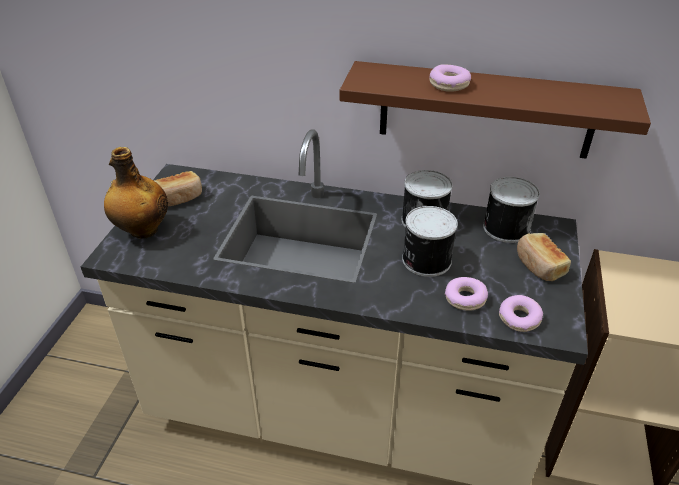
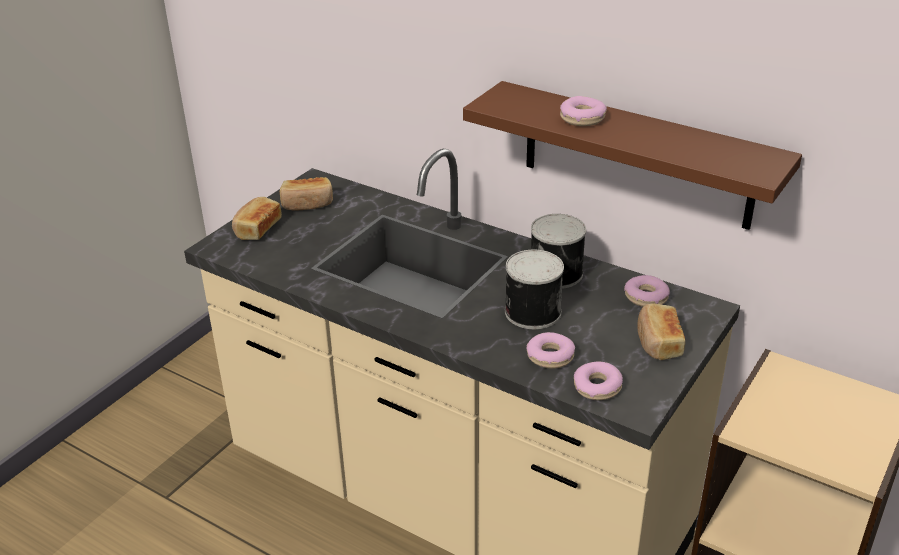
camera: 20 degrees right, 5 degrees down
(143, 230) = (257, 229): bottle -> bread
(505, 227) = (646, 297): can -> donut

